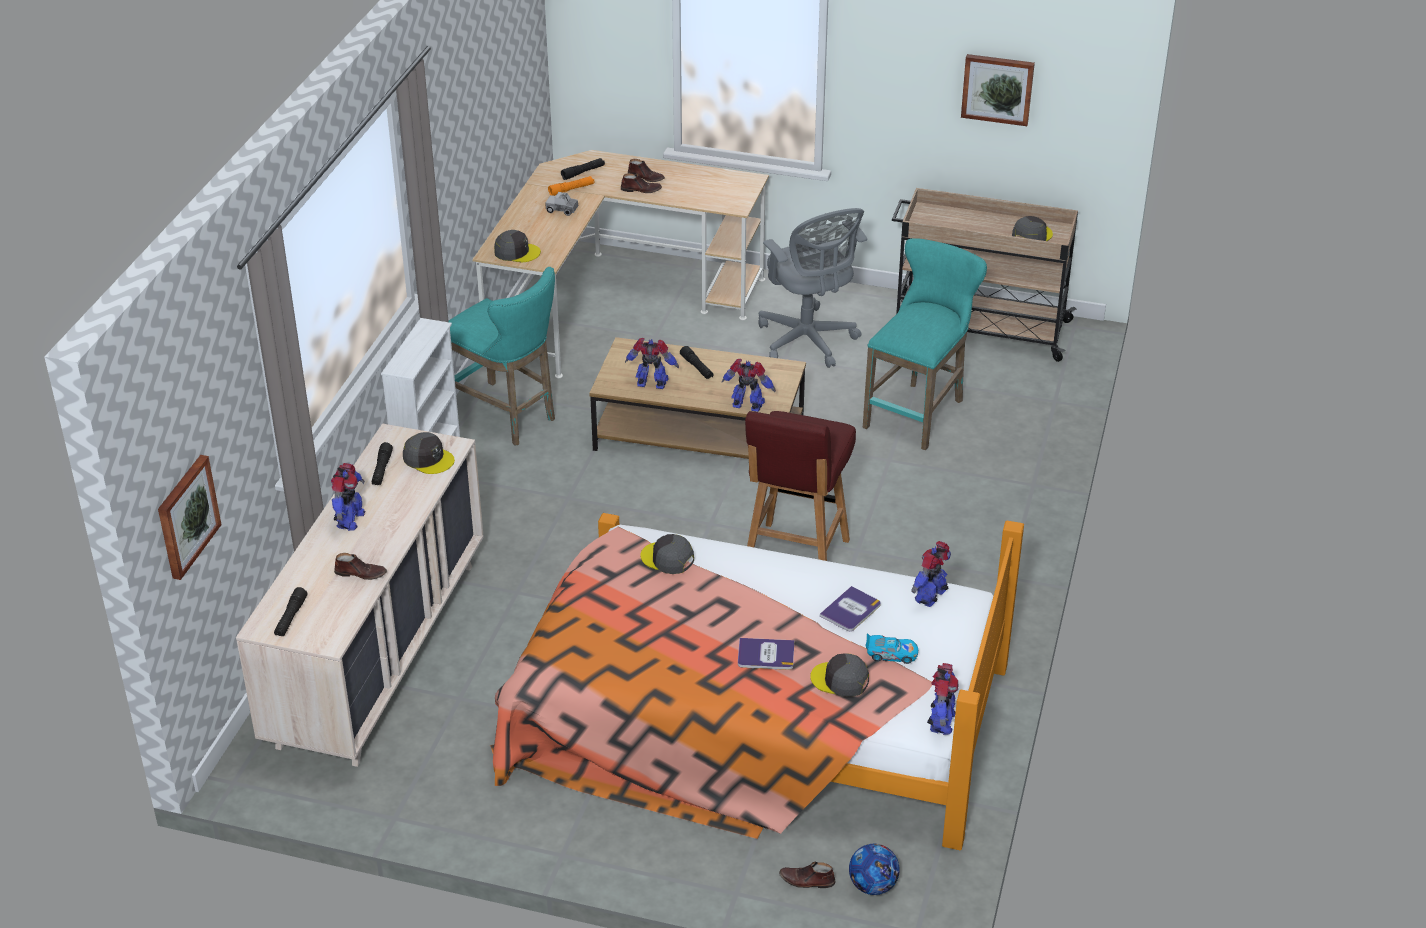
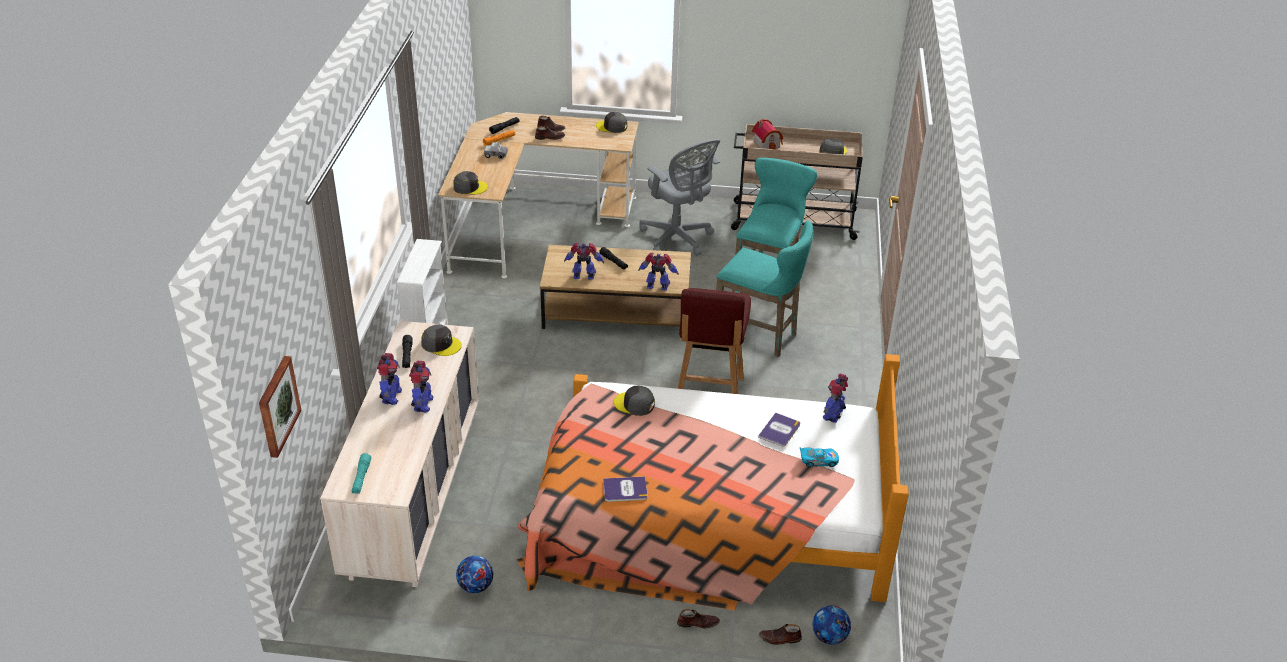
camera: 10 degrees left, 0 degrees up
(291, 617) = (361, 478): black flashlight -> turquoise flashlight
(361, 573) = (409, 437): brown shoe -> brown shoe (698, 623)
(431, 773) = (475, 586): none -> football
(505, 417) = (472, 309): turquoise stool -> turquoise stool (759, 335)
(766, 655) = (727, 470): book -> book (625, 490)
(840, 680) = (786, 484): grey cap -> grey cap (612, 126)
(941, 722) = (868, 508): toy robot -> toy robot (422, 404)
(943, 218) = (767, 144): none -> toy house
(997, 88) = (804, 49): picture -> none

